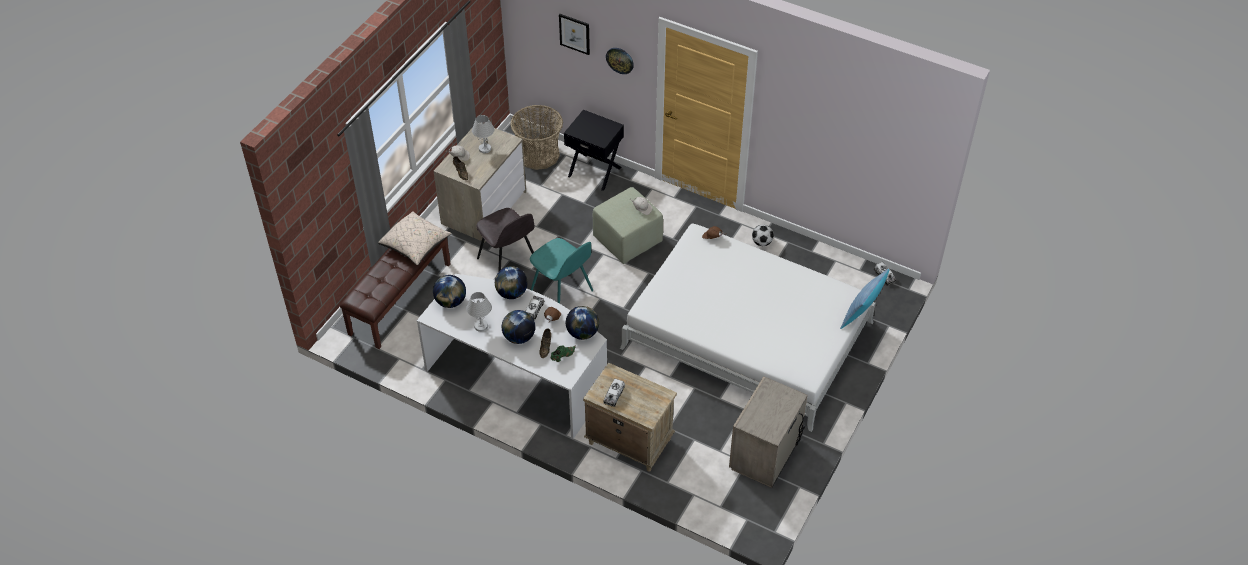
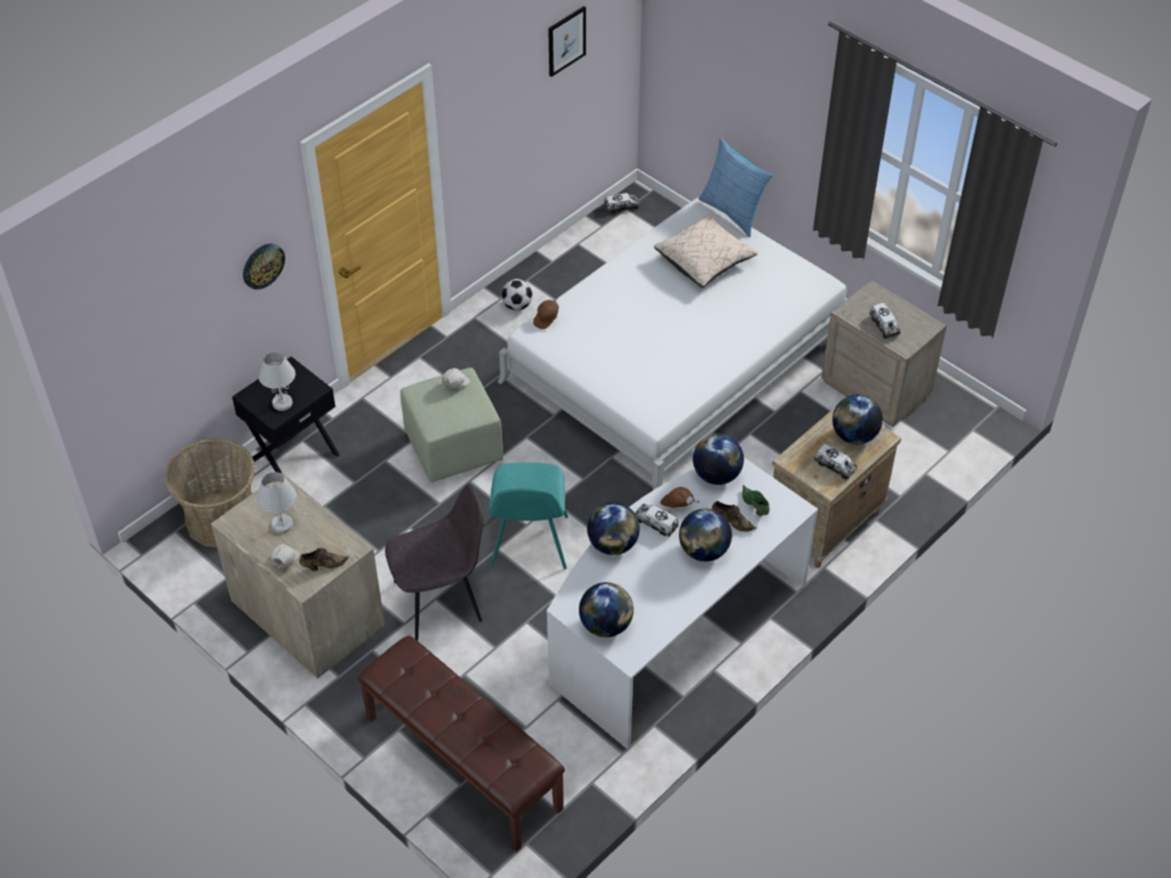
camera: 75 degrees left, 0 degrees up
(416, 245) = (424, 678): beige pillow -> beige pillow (704, 261)
(481, 326) = (667, 594): white table lamp -> white table lamp (282, 403)
(562, 293) = (529, 544): turquoise chair -> turquoise chair turned 120 degrees clockwise
(574, 33) = (191, 293): picture -> picture (566, 41)
(645, 402) = (854, 435): none -> globe
(761, 408) = (884, 326): none -> toy truck

